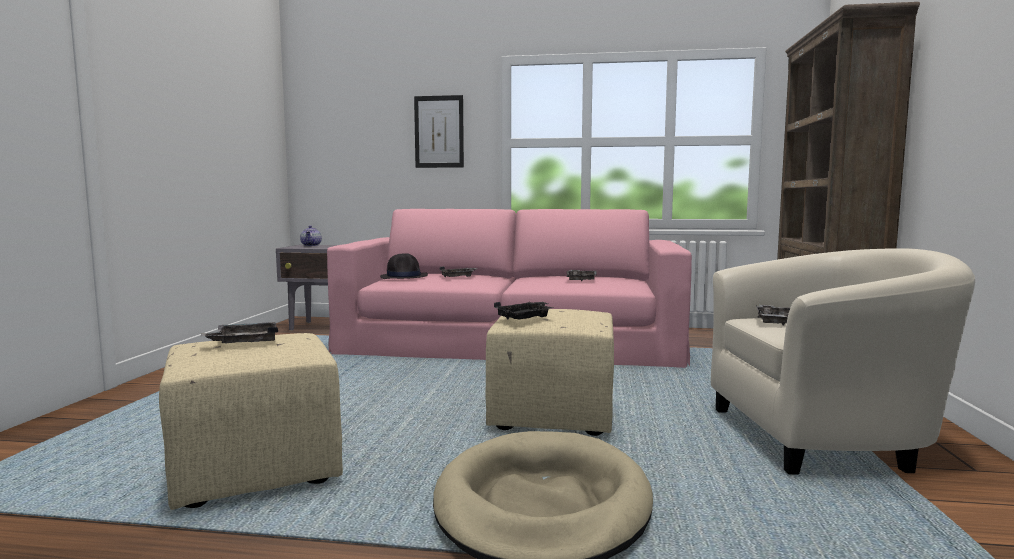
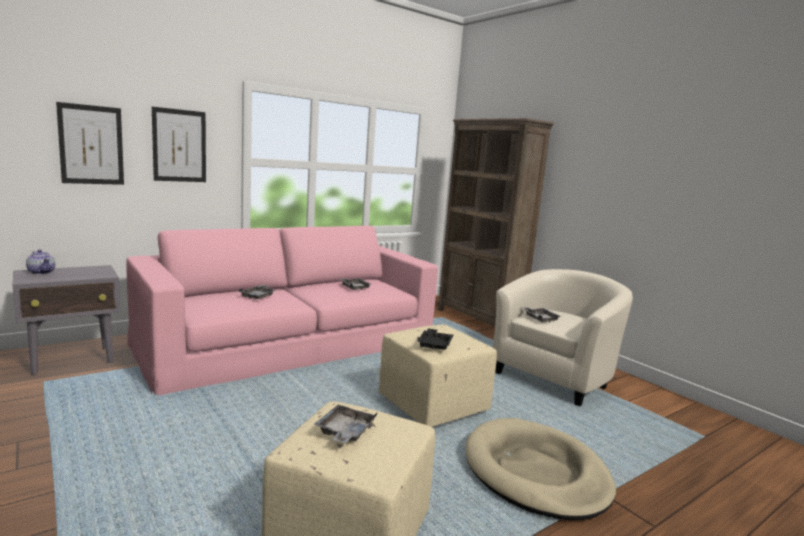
camera: 45 degrees left, 5 degrees up
(366, 137) = (91, 145): none -> picture
(404, 277) = (209, 303): black hat -> none

